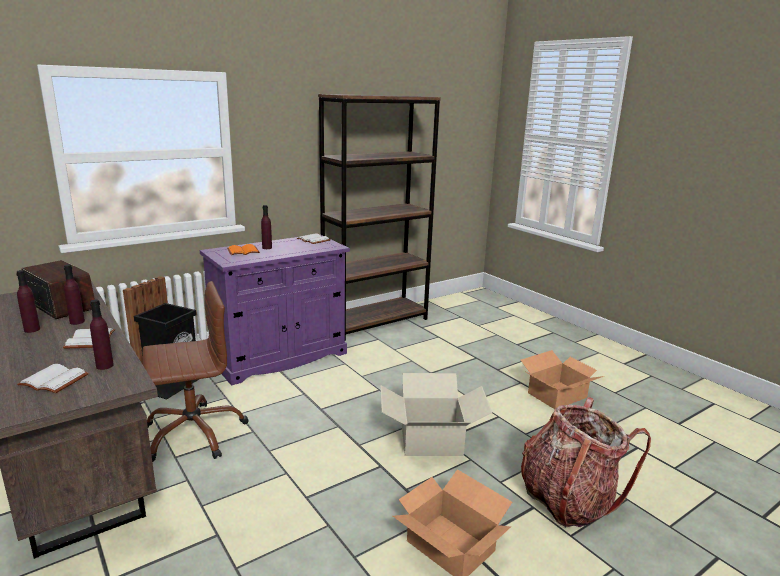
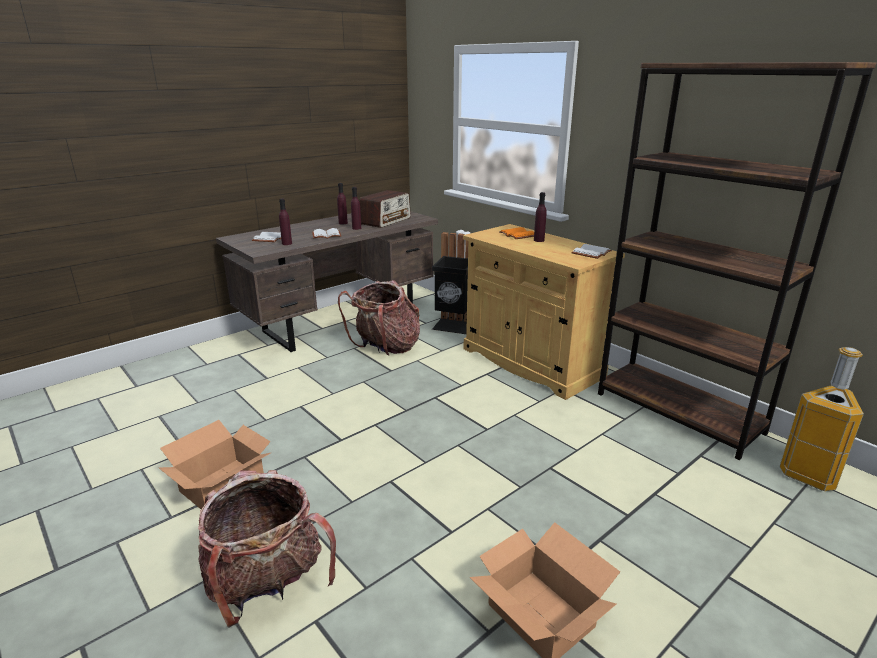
camera: 85 degrees right, 5 degrees up
(194, 433) = (386, 348): brown office chair -> backpack
(280, 357) = (531, 362): purple cabinet -> beige cabinet
(431, 441) = (386, 471): cardboard box -> none
(440, 308) = (809, 474): none -> trash can

